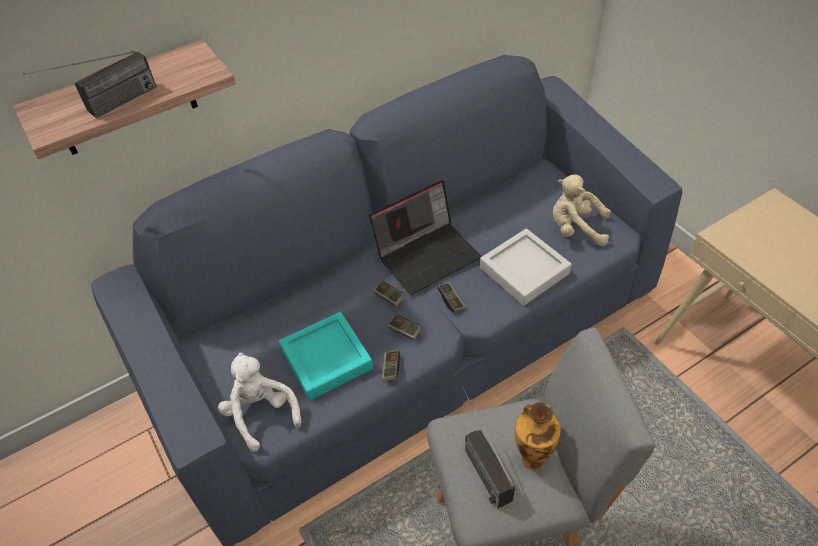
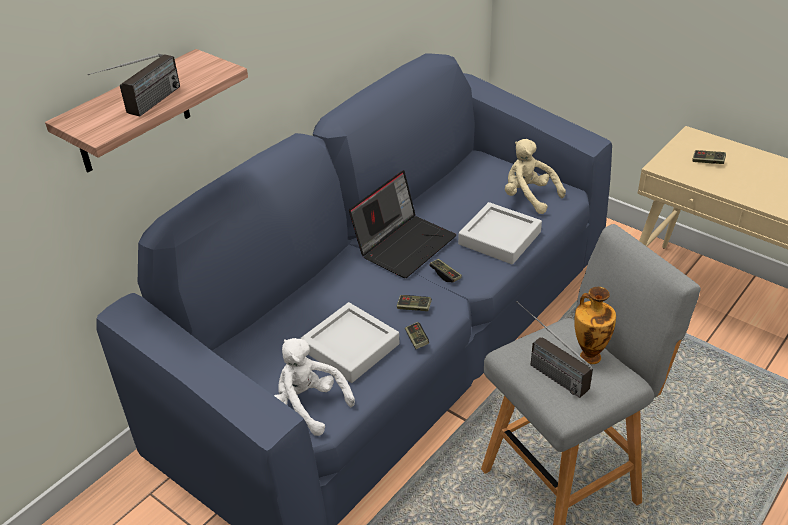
camera: 20 degrees left, 10 degrees down
(326, 359) = (350, 347): turquoise tray -> grey tray
(389, 297) = (385, 285): game controller -> game controller (708, 162)
(575, 228) = (529, 197): beige plush toy -> beige plush toy turned 45 degrees clockwise

